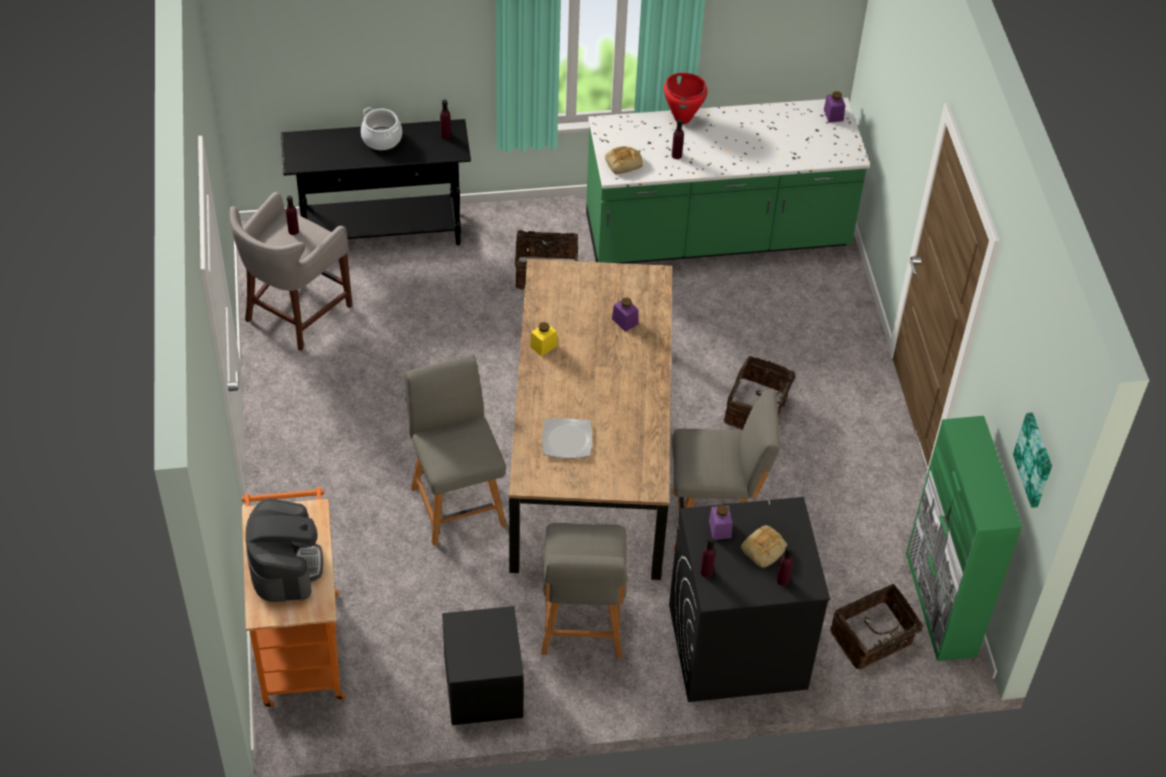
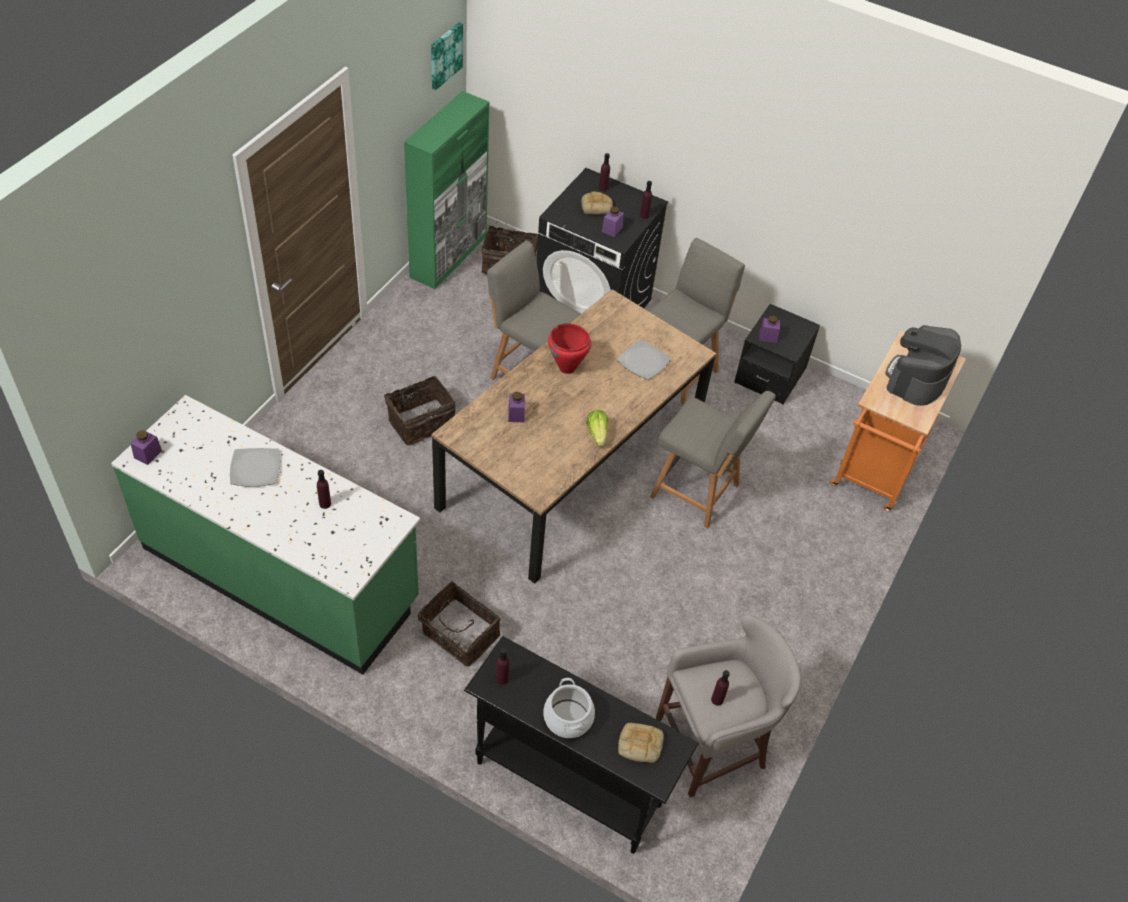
camera: 145 degrees left, 0 degrees up
(457, 503) = (698, 492): grey chair -> grey chair turned 75 degrees counterclockwise
(493, 626) = (768, 336): none -> purple jar
(543, 346) = (597, 434): yellow jar -> lettuce
(624, 162) = (377, 527): bread -> bread (639, 745)
(682, 118) = (274, 537): red cooking pot -> red cooking pot (567, 368)
(752, 148) = (255, 469): none -> plate

